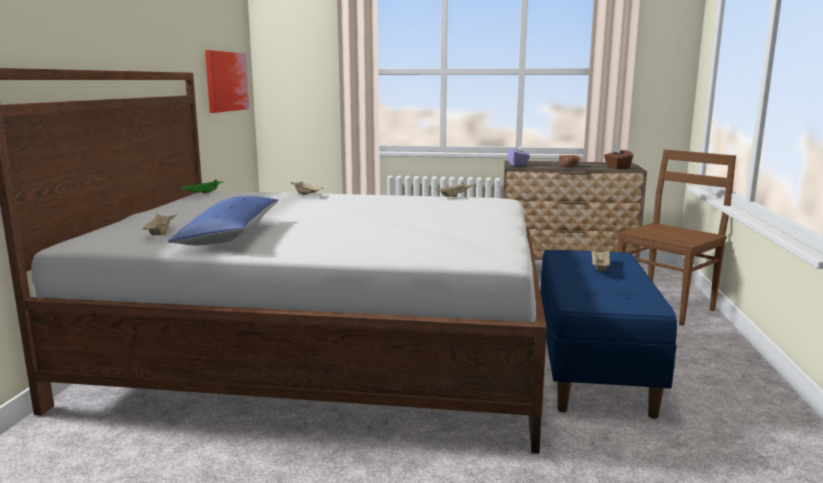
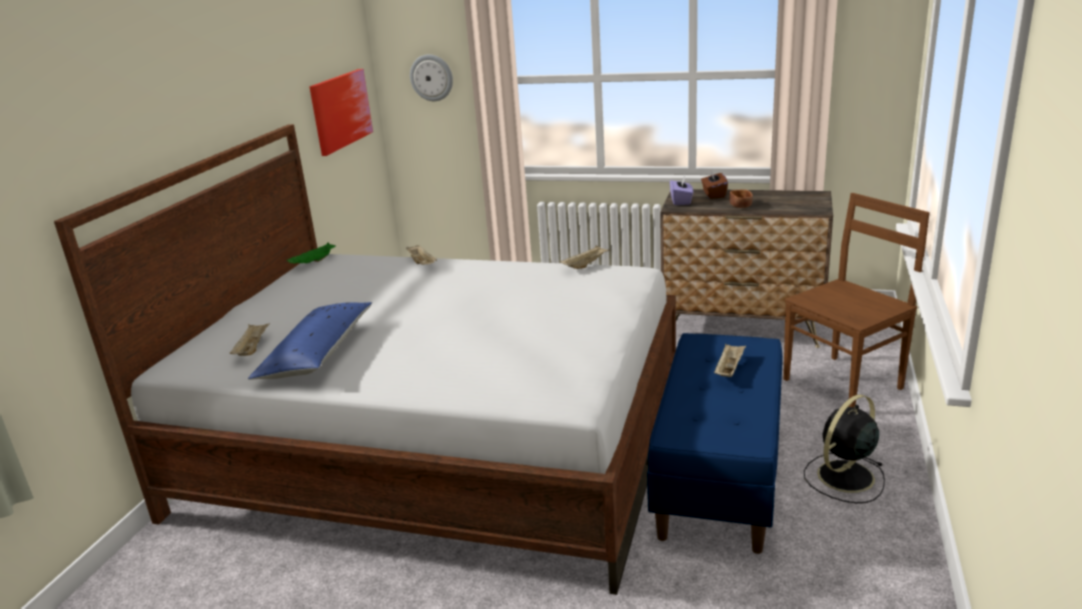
camera: 10 degrees right, 10 degrees up
(302, 68) = (431, 77): none -> wall clock
(617, 167) = (800, 206): brown tissue box -> brown tissue box (713, 194)
(700, 365) = (844, 477): none -> black fan

